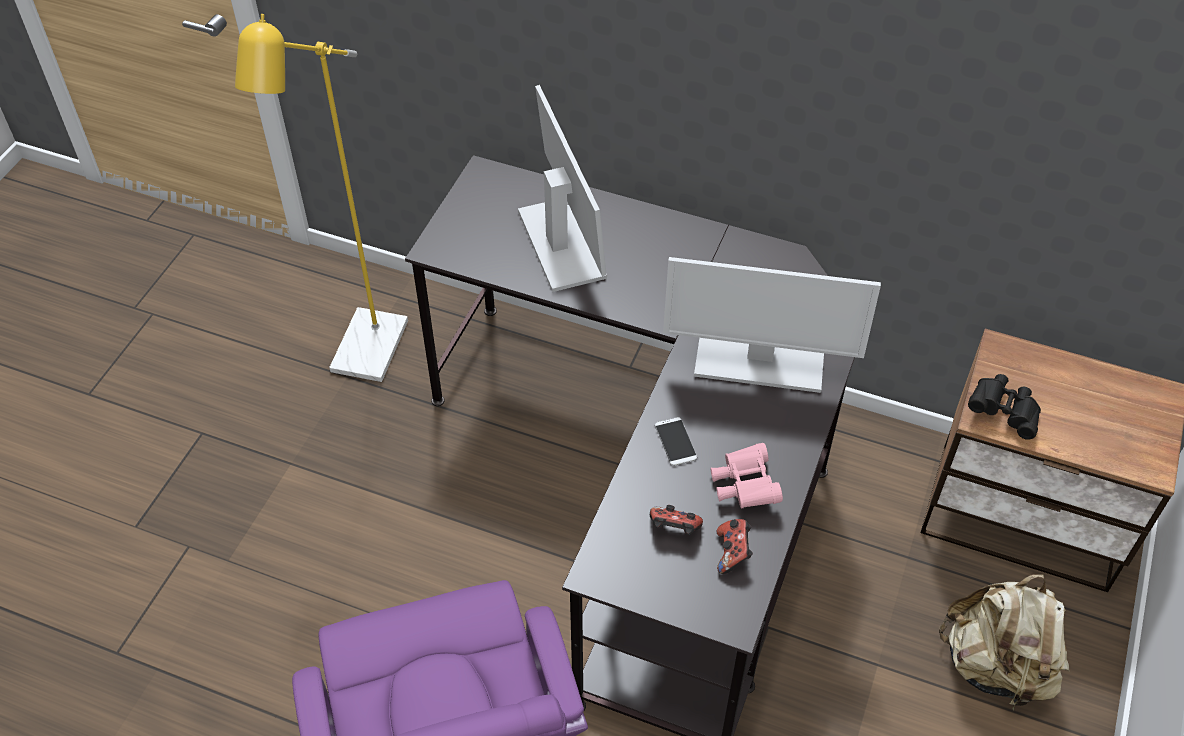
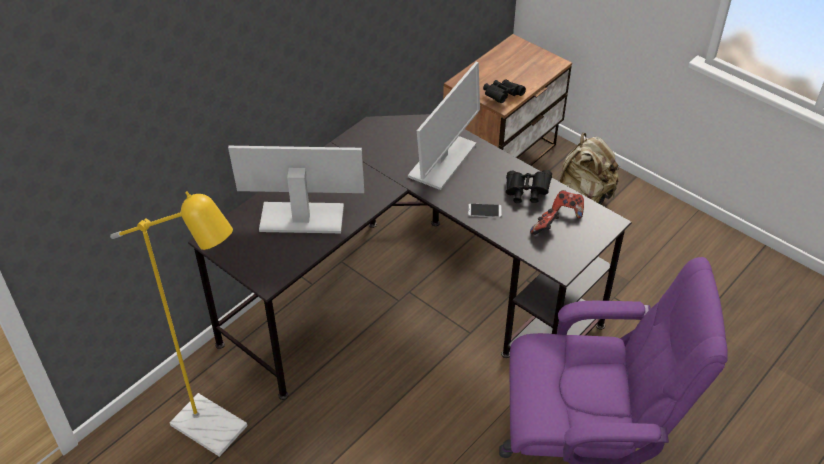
camera: 70 degrees left, 5 degrees down
(744, 486) = (526, 192): pink binoculars -> black binoculars

